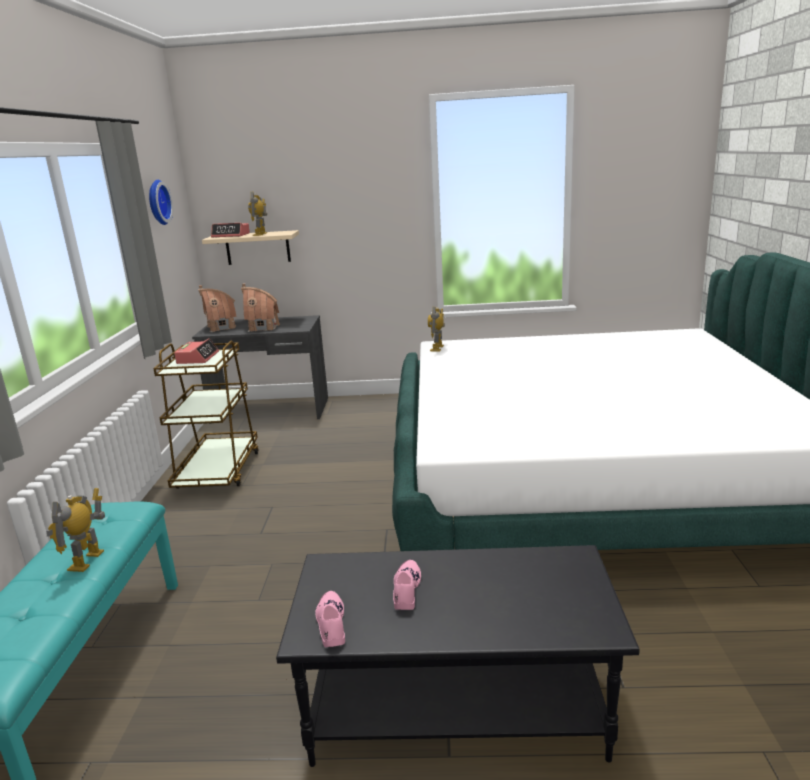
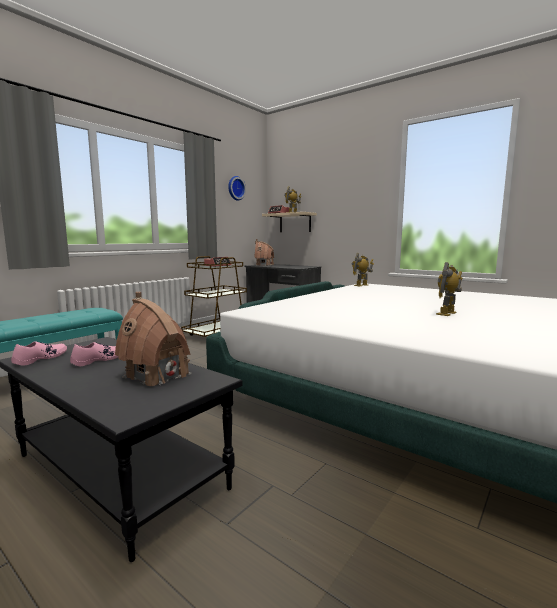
camera: 35 degrees right, 10 degrees down
(87, 561) = (50, 318): toy robot -> toy robot (447, 313)
(263, 327) = (281, 266): toy house -> toy house (157, 375)

